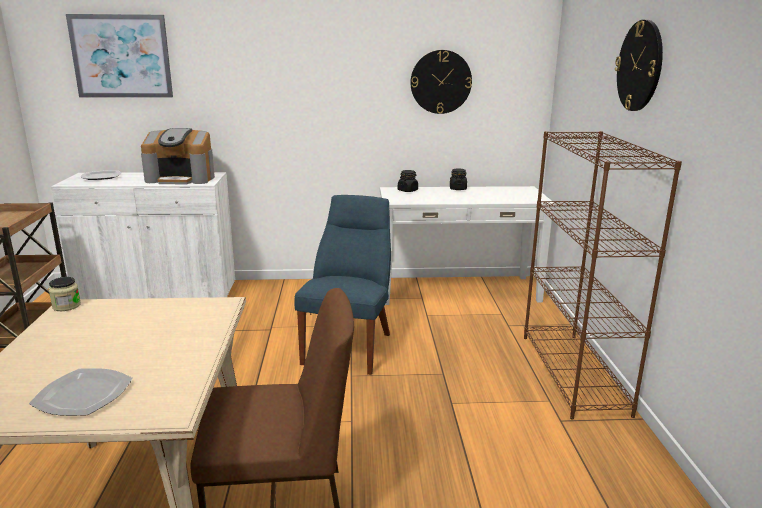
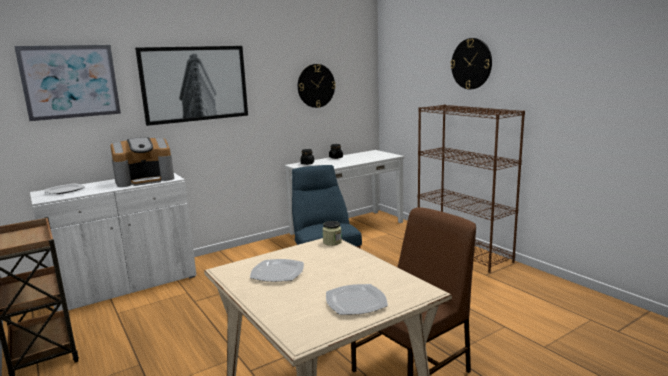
camera: 30 degrees left, 5 degrees down
(66, 306) = (224, 270): jar -> jar (332, 242)
(99, 326) = (278, 272): none -> plate
(264, 68) = (195, 84): none -> picture

